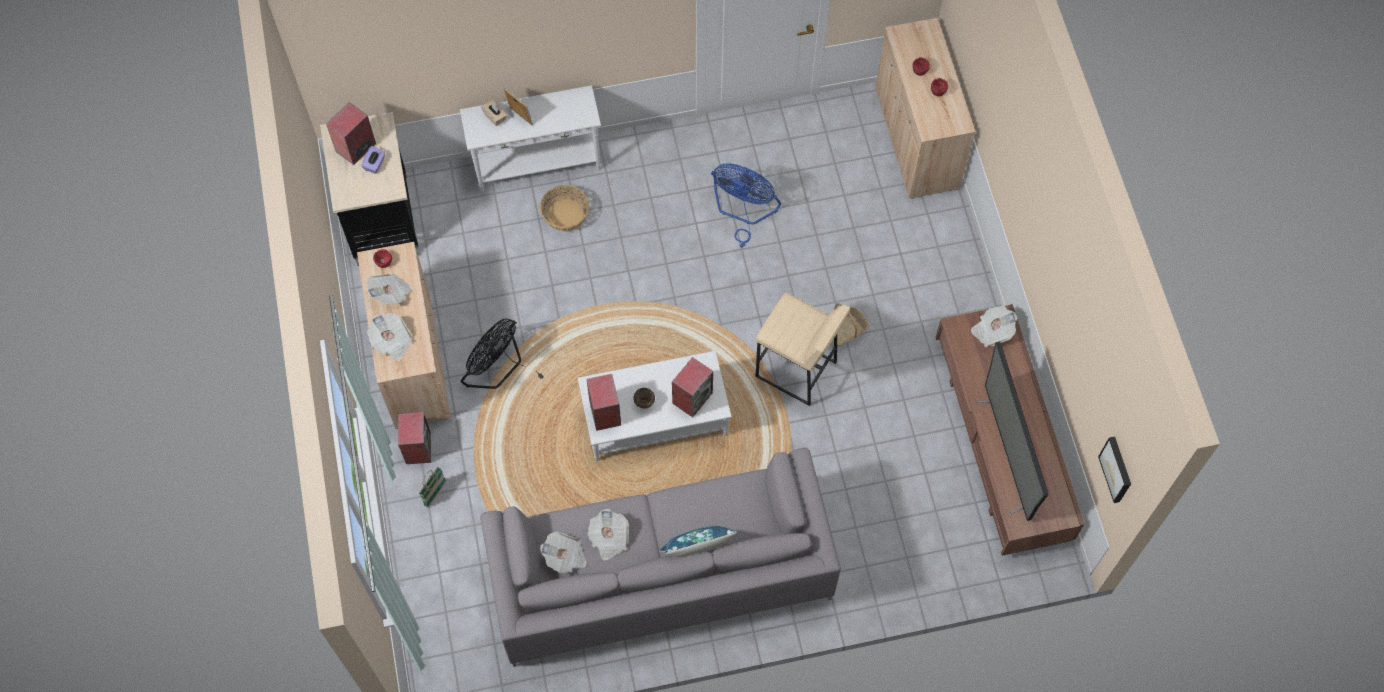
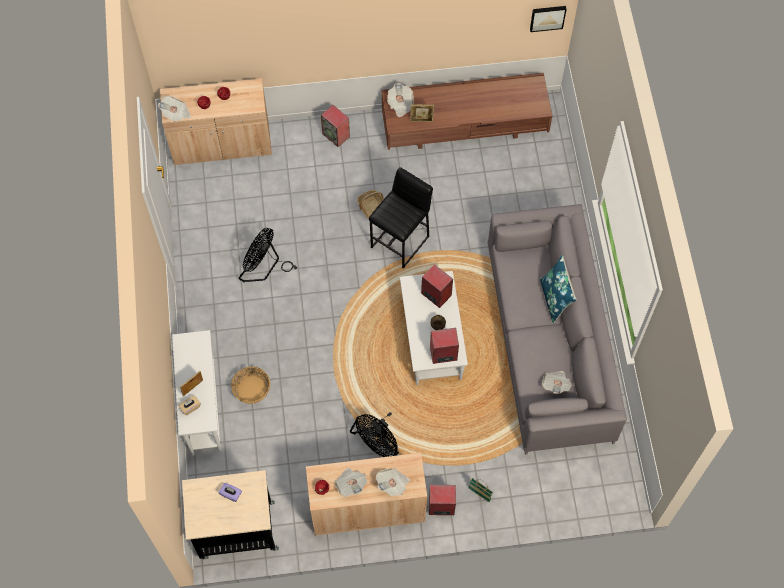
camera: 85 degrees left, 0 degrees up
(355, 148) = (213, 509): speaker -> speaker (336, 135)
(609, 539) = (543, 355): newspaper -> newspaper (176, 113)
(742, 211) = (266, 264): blue fan -> black fan
(797, 370) = (400, 241): beige stool -> black stool
(970, 361) = (421, 120): none -> picture frame
(1007, 453) = (491, 108): television -> none

